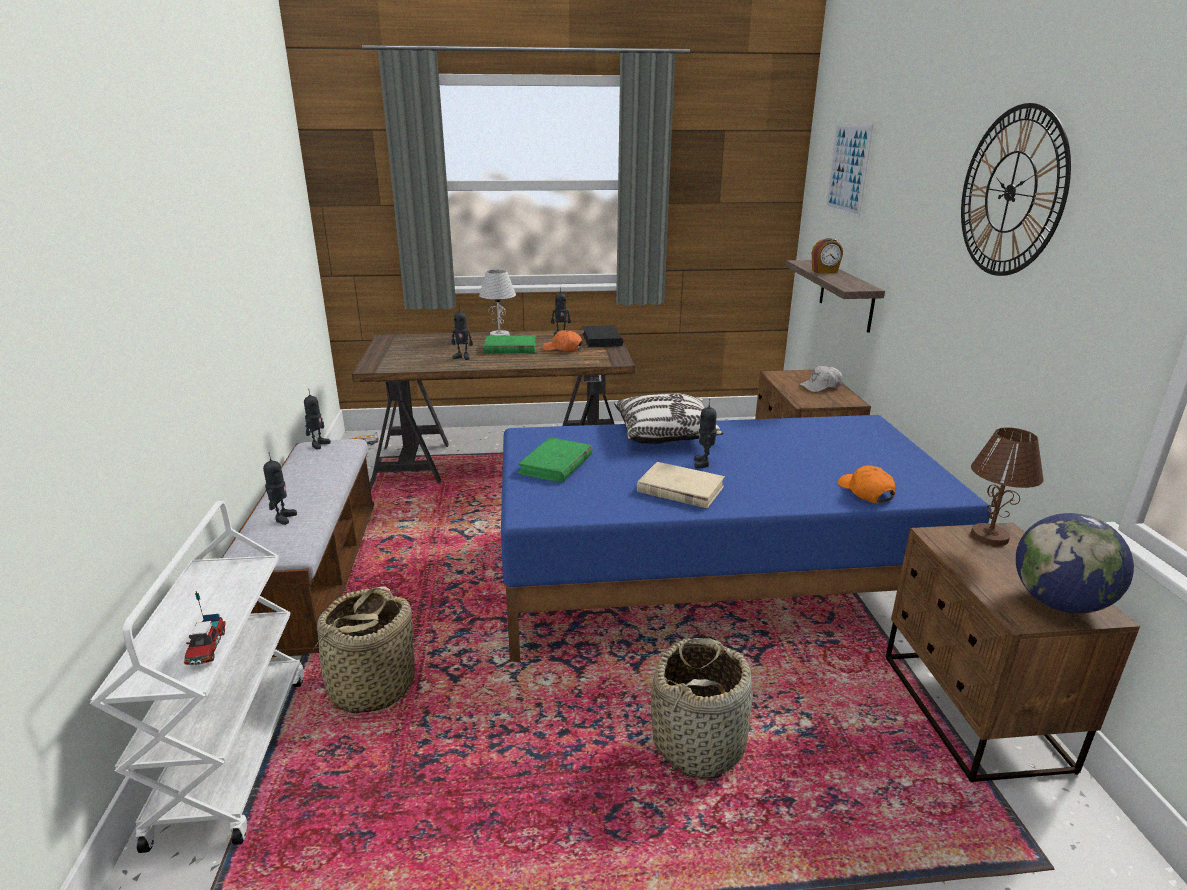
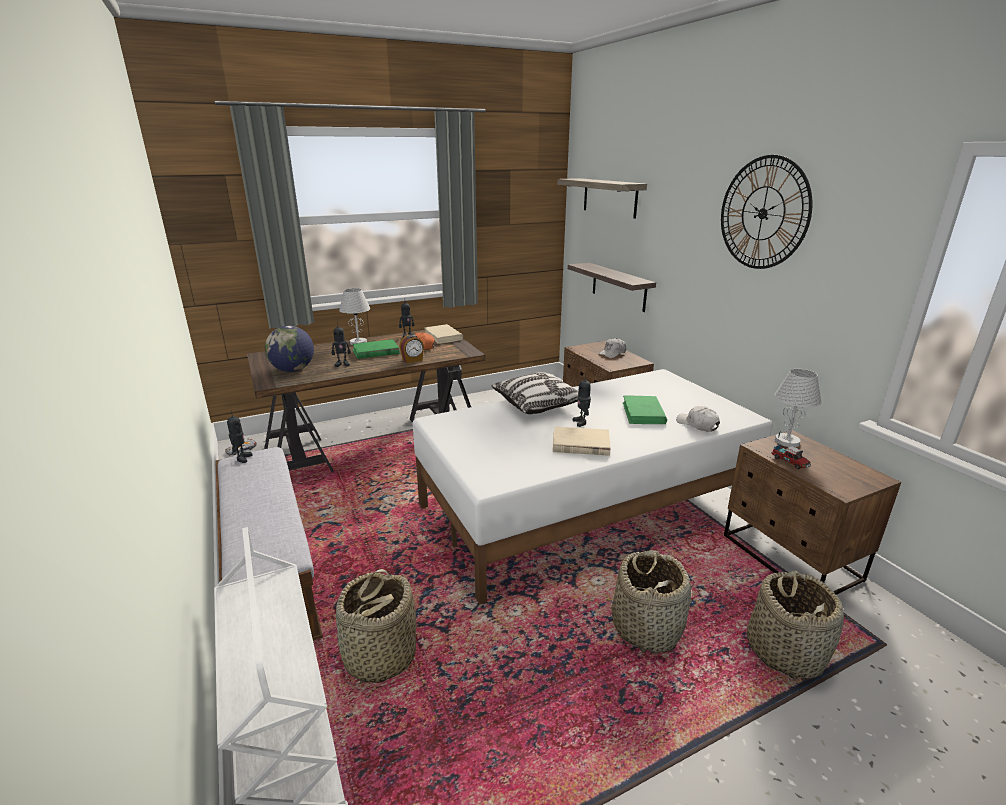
camera: 20 degrees left, 0 degrees up
(207, 648) = (296, 663): toy truck -> toy truck (790, 462)
(283, 518) = (258, 530): toy robot -> none
(555, 464) = (476, 441): green book -> green book (643, 413)
(602, 340) = (443, 336): black book -> beige book
(714, 581) = (588, 507): blue bed -> white bed
(825, 271) = (603, 271): alarm clock -> alarm clock (412, 360)
(848, 169) = (609, 197): picture -> shelf
(865, 492) = (697, 424): orange cap -> white cap
(879, 828) = (785, 651): none -> basket
(988, 536) = (786, 441): brown table lamp -> white table lamp
(1059, 603) = (853, 477): globe -> globe (293, 370)

